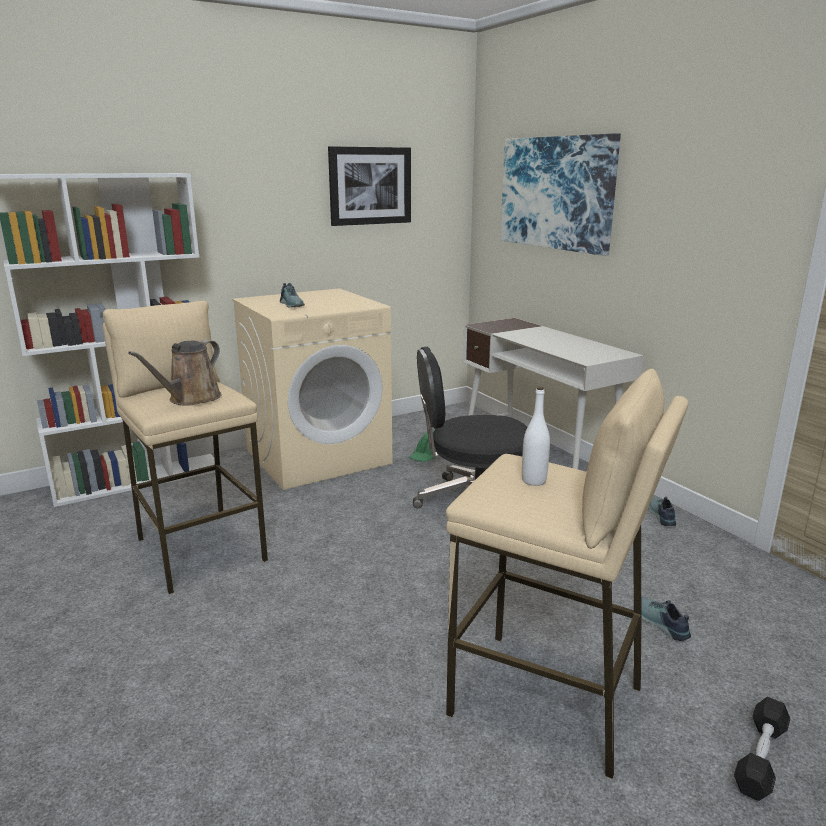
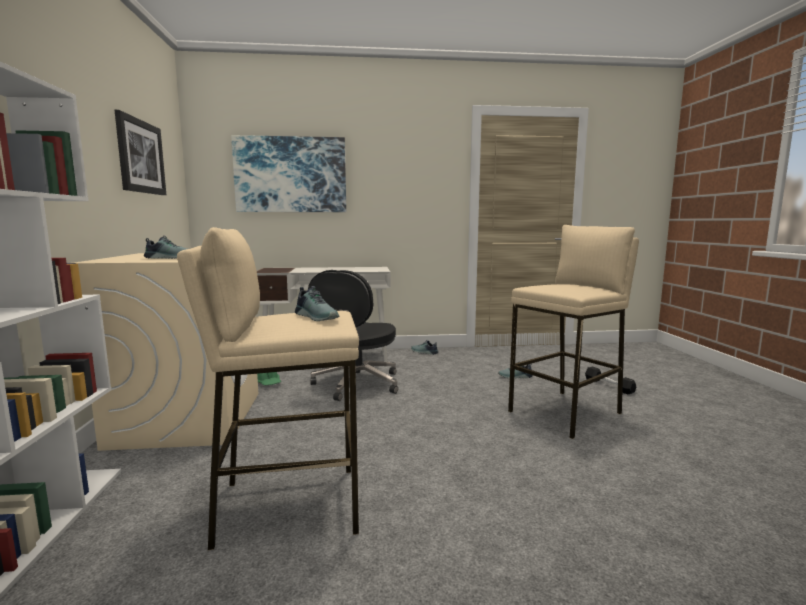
camera: 65 degrees left, 10 degrees down
(191, 399) = (318, 317): brown watering can -> shoe
(533, 481) = (561, 286): white bottle -> none

